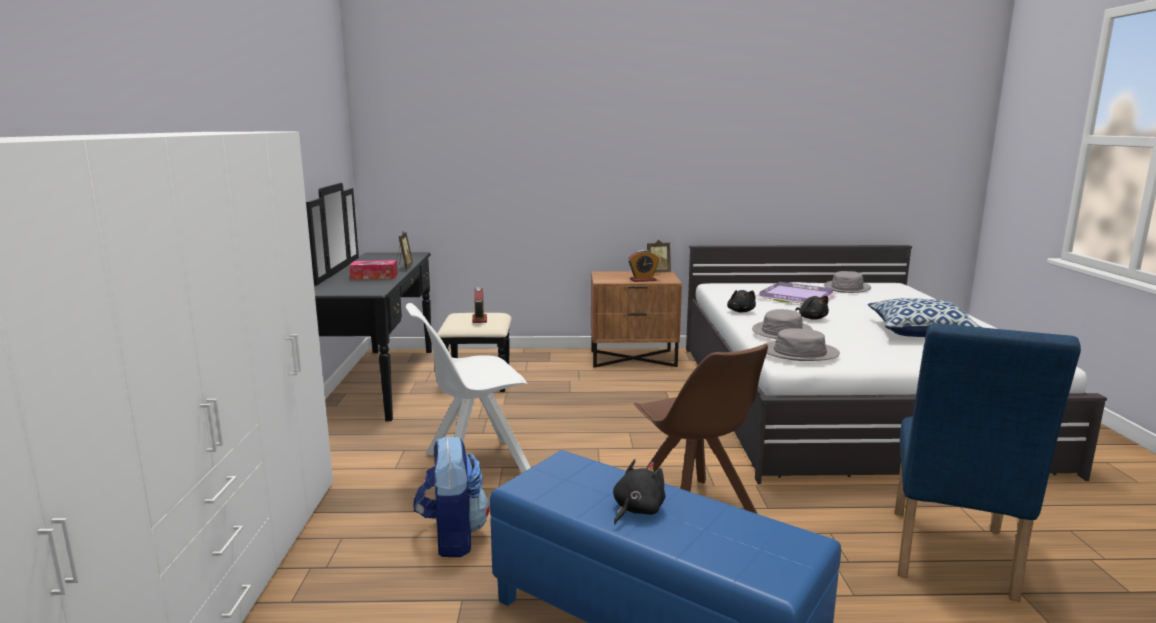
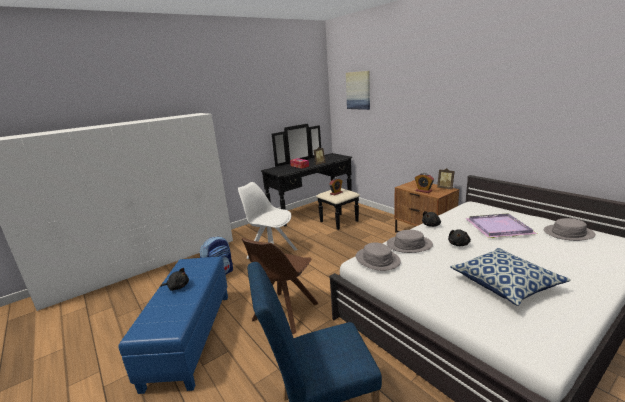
camera: 55 degrees right, 5 degrees up
(443, 115) = (358, 90): none -> picture

